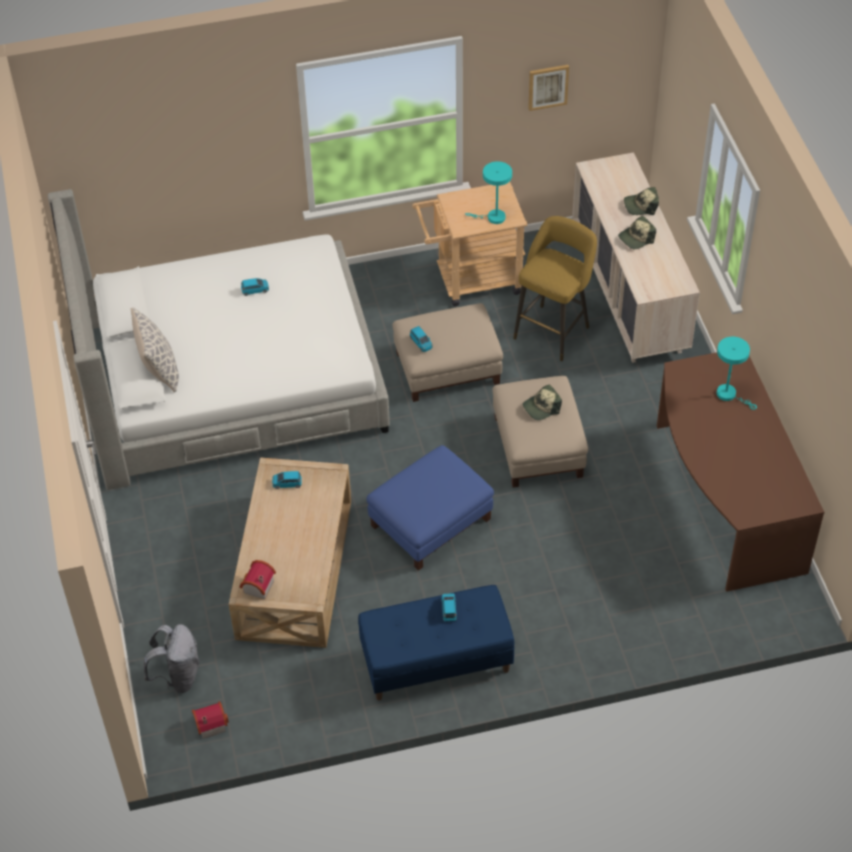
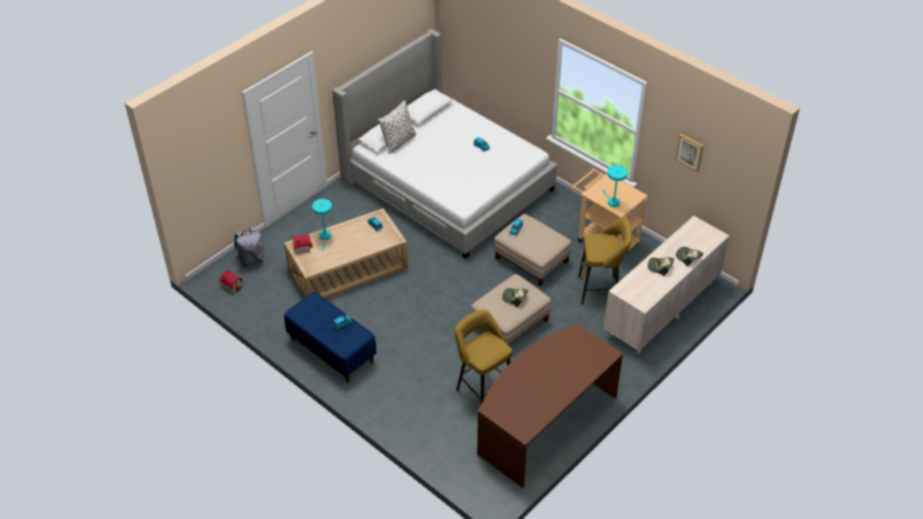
camera: 55 degrees right, 5 degrees down
(431, 523) = (419, 305): blue ottoman -> none
(627, 532) = (482, 389): none -> yellow stool
(729, 395) = (577, 362): turquoise table lamp -> turquoise table lamp (325, 237)

